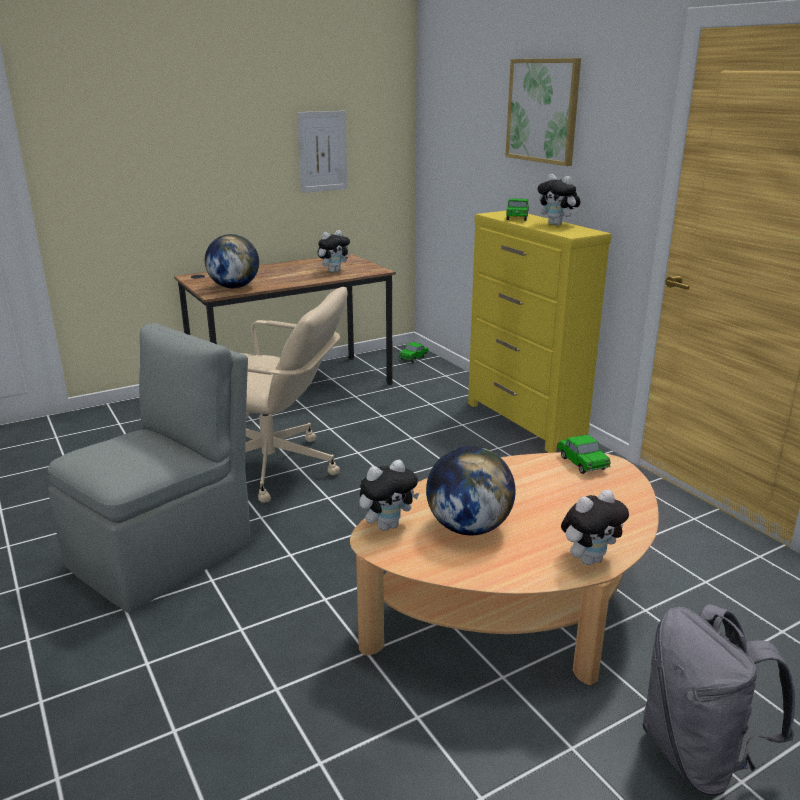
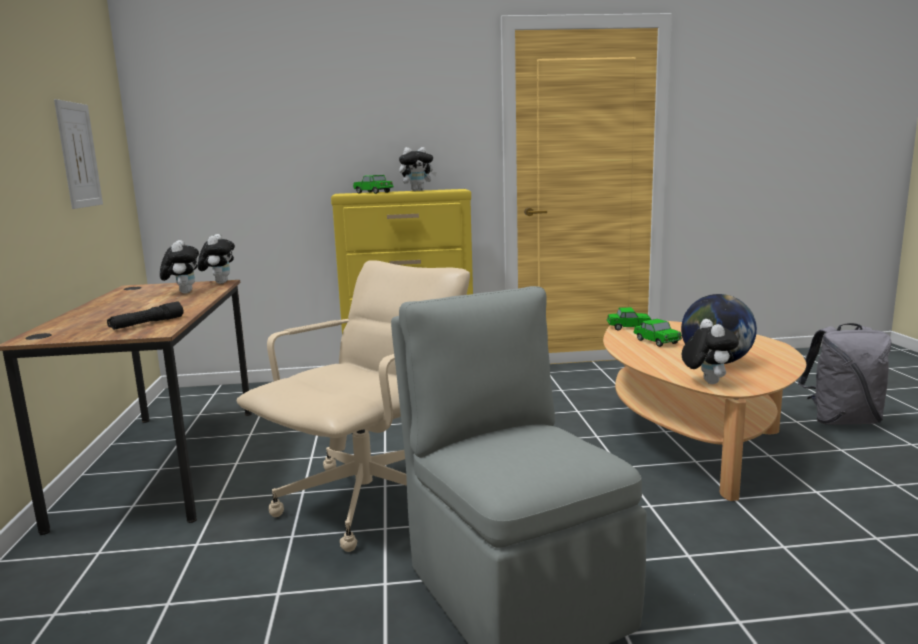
camera: 65 degrees left, 10 degrees down
(234, 287) = (147, 324): globe -> black flashlight
(413, 358) = (204, 394): toy car -> toy car (656, 342)
(543, 111) = (355, 99): picture -> none
(589, 559) = (764, 344): plush toy -> plush toy (219, 283)

